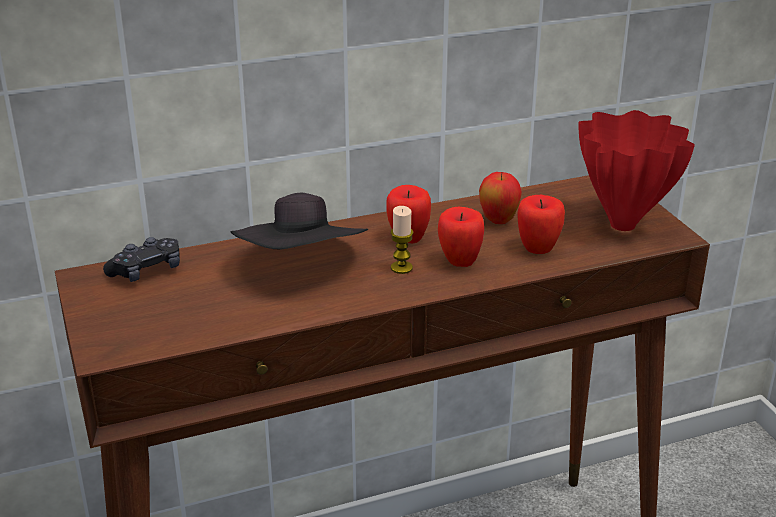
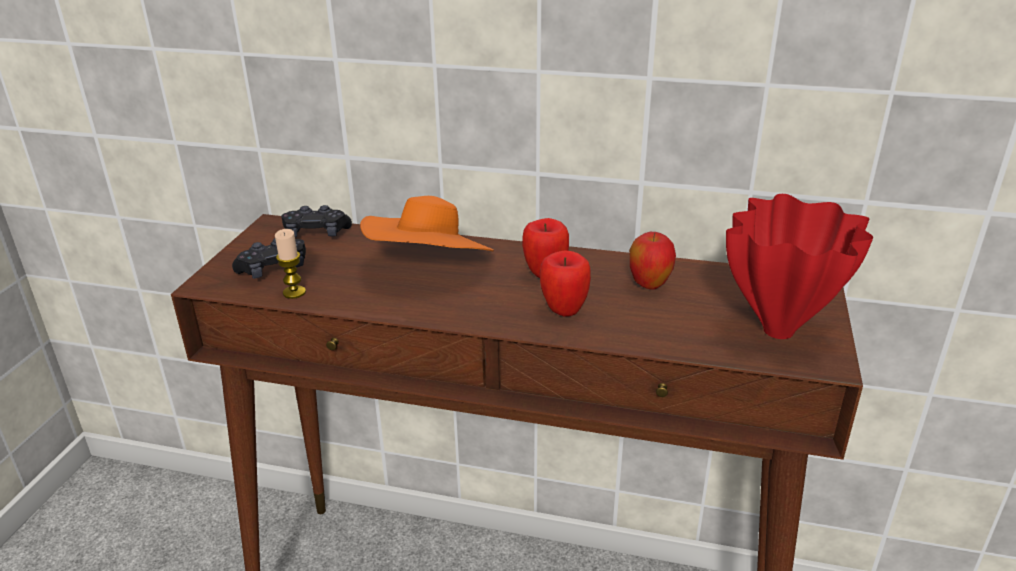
camera: 35 degrees right, 0 degrees up
(153, 317) = (273, 269): none -> black game controller
(302, 265) = (430, 267): black hat -> orange hat
(401, 268) = (506, 297): candle -> candle (294, 292)
(538, 248) = (656, 323): apple -> none

